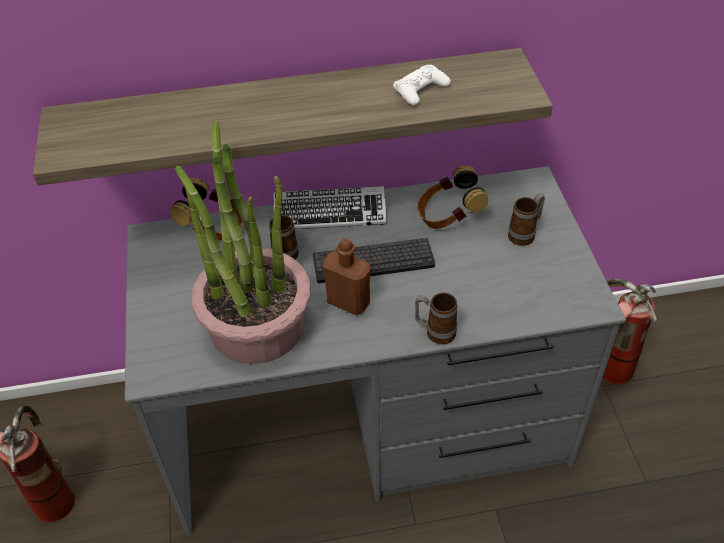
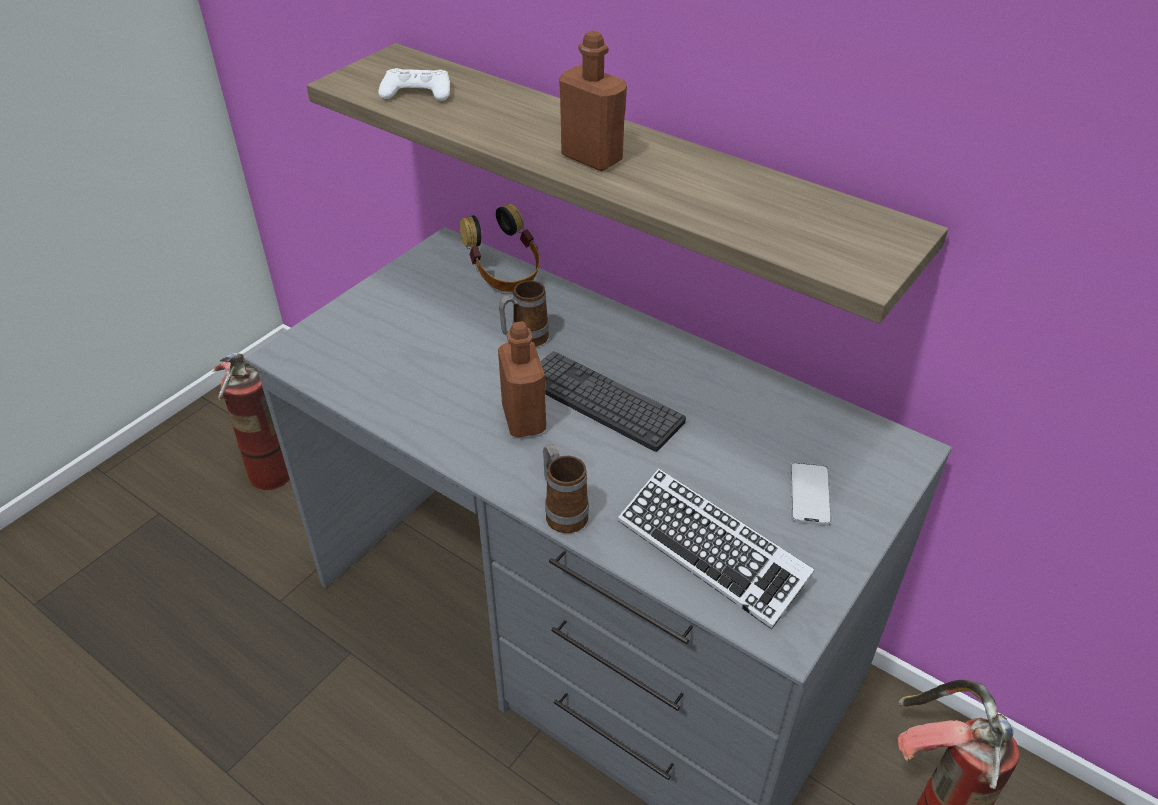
camera: 45 degrees right, 5 degrees down
(256, 324) = (420, 377): potted plant -> none
(305, 112) = (592, 158): none -> brown bottle
(330, 213) = (625, 330): keyboard -> keyboard (711, 552)
(420, 89) = (746, 202): white game controller -> white game controller (417, 92)
(448, 217) = (744, 415): headphones -> none
(525, 234) = (809, 495): mug -> phone

